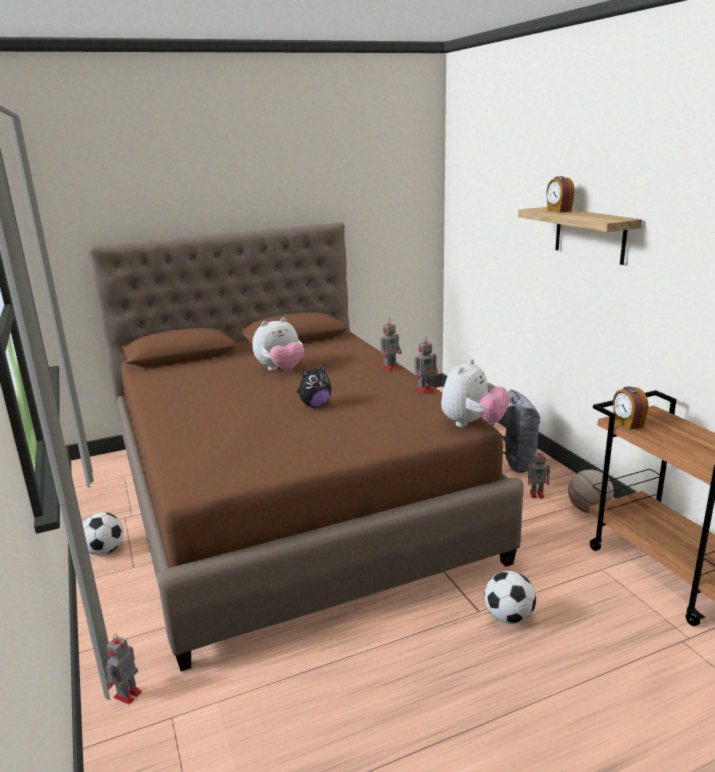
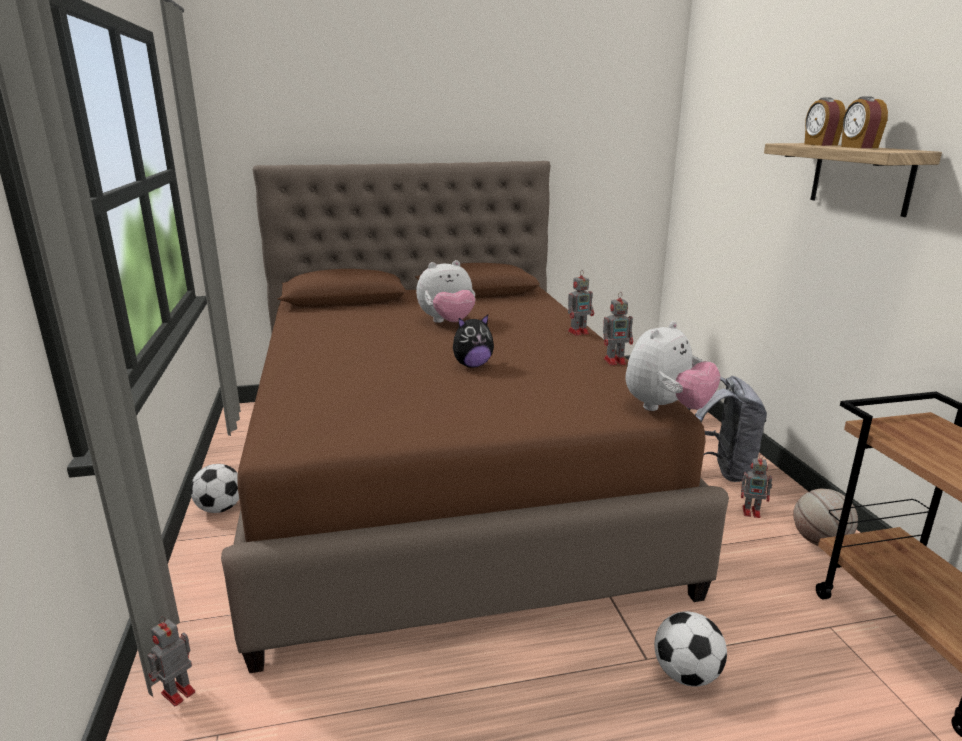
camera: 10 degrees right, 0 degrees up
(627, 423) = (889, 432): alarm clock -> alarm clock (858, 147)

